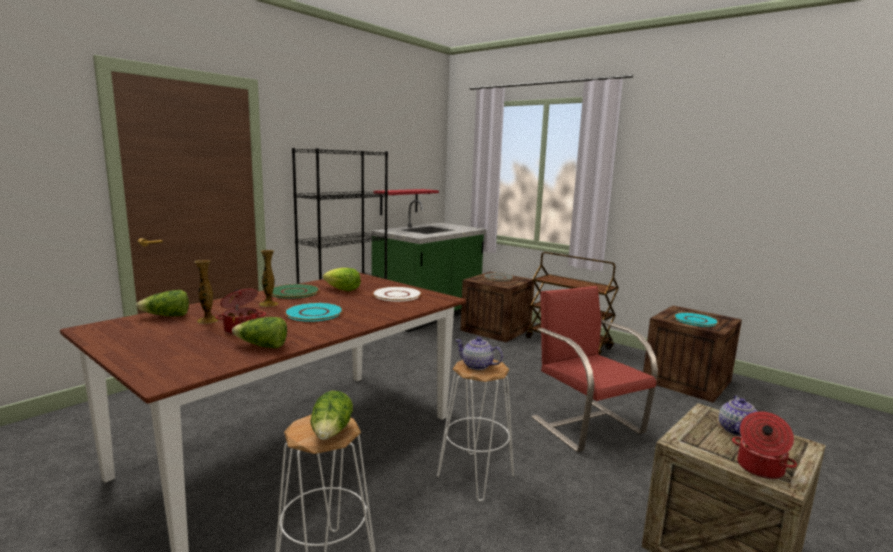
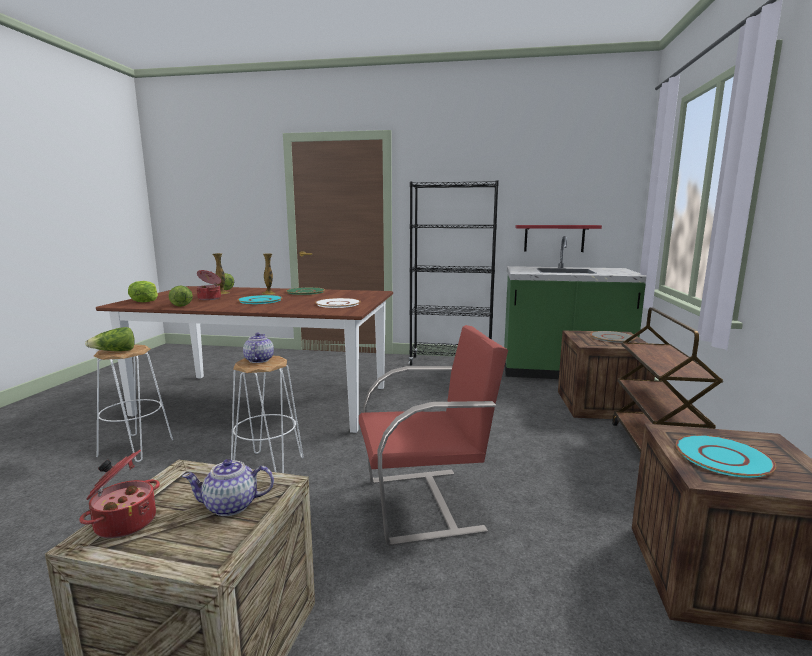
camera: 60 degrees right, 0 degrees up
(342, 290) = (330, 296): lettuce -> lettuce (145, 301)
(586, 424) = (426, 504): red chair -> red chair turned 45 degrees clockwise

